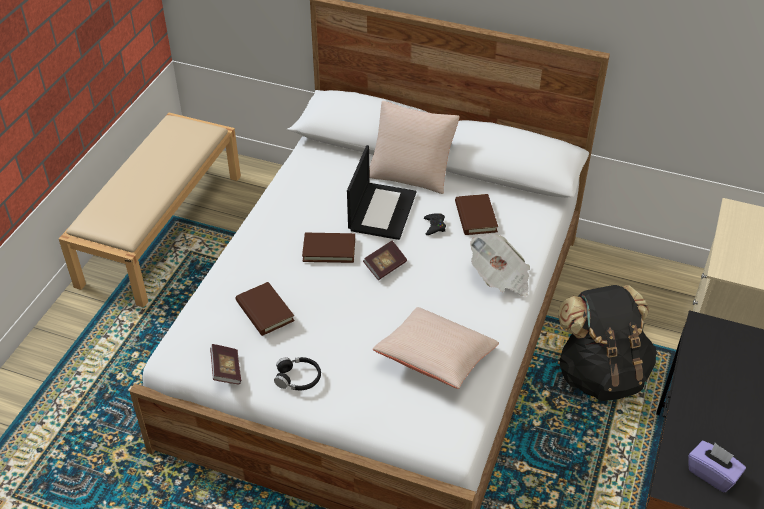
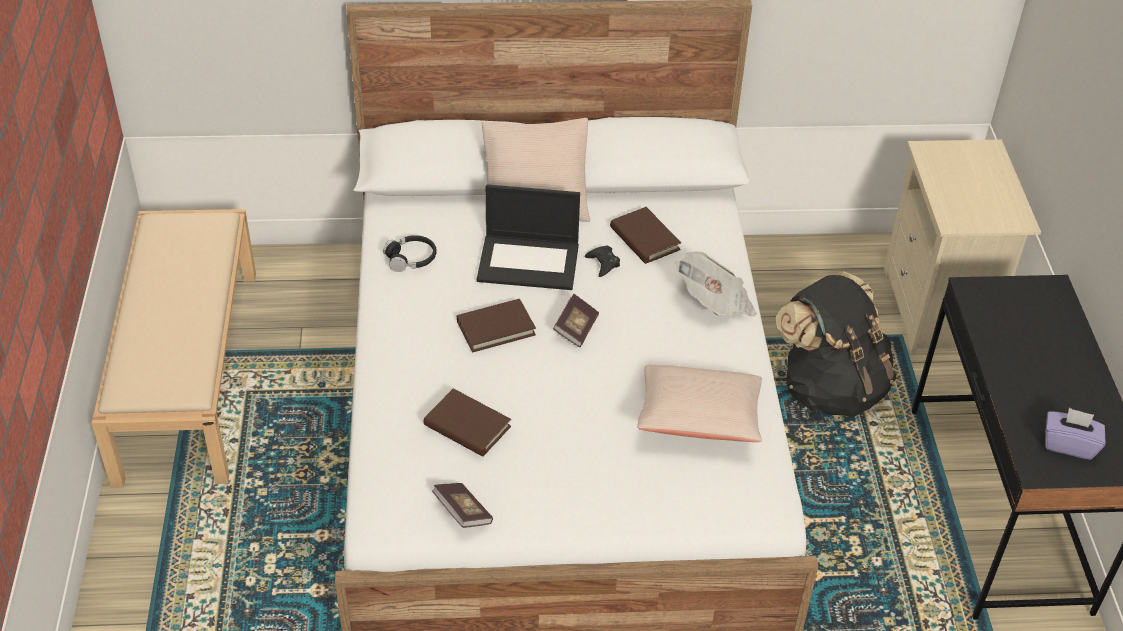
camera: 25 degrees left, 0 degrees up
(298, 378) = (555, 493): black headphones -> black headphones (411, 259)
(382, 210) = (529, 262): laptop -> laptop turned 105 degrees clockwise

